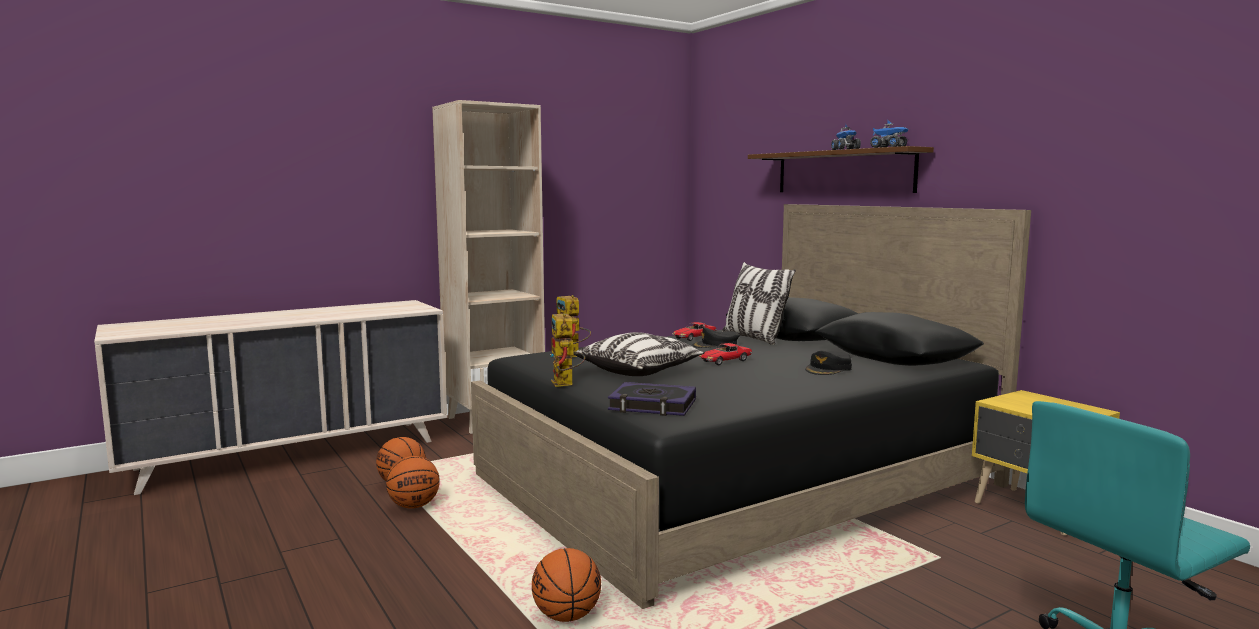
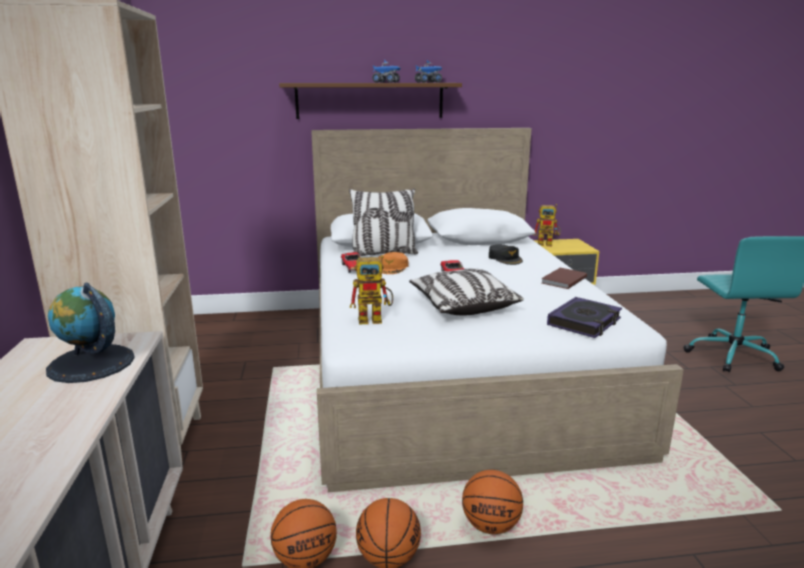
camera: 65 degrees left, 10 degrees up
(388, 310) = (91, 363): none -> globe
(566, 384) = (492, 339): toy robot -> toy robot (548, 244)
(566, 616) = (668, 500): basketball -> basketball (490, 525)
(716, 345) = (392, 267): black cap -> orange cap
(737, 480) = (450, 366): black bed -> white bed
(788, 392) = (562, 280): none -> brown book

